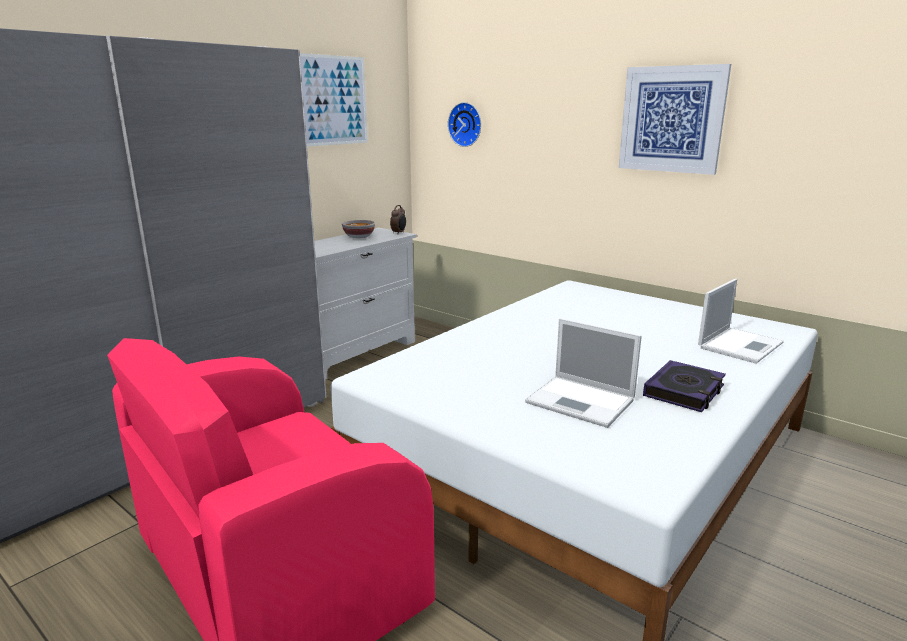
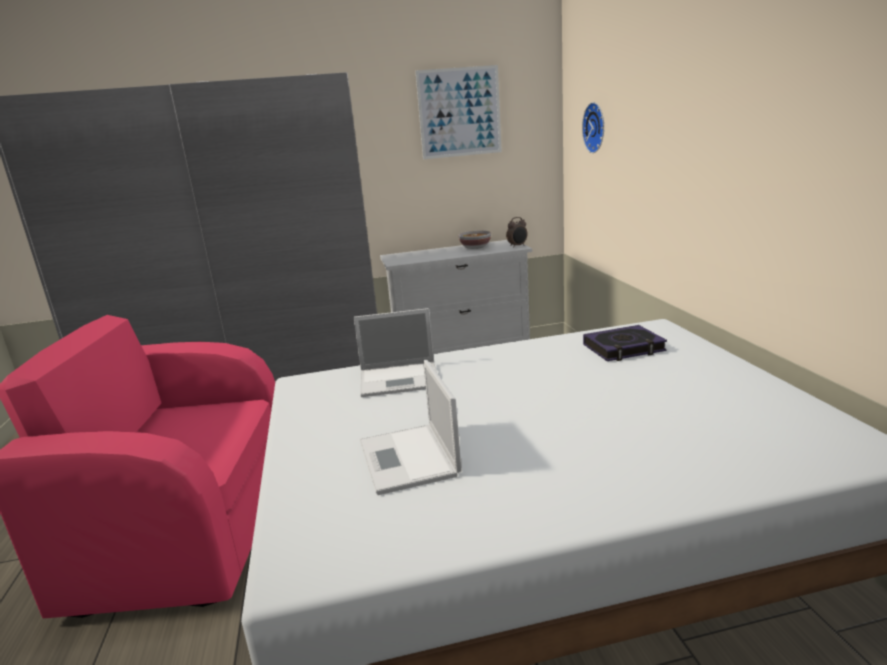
camera: 40 degrees right, 0 degrees up
(671, 119) = (768, 108): picture -> none
(684, 391) = (535, 486): book -> book (623, 348)
(740, 345) = (738, 451): laptop -> laptop (401, 379)

